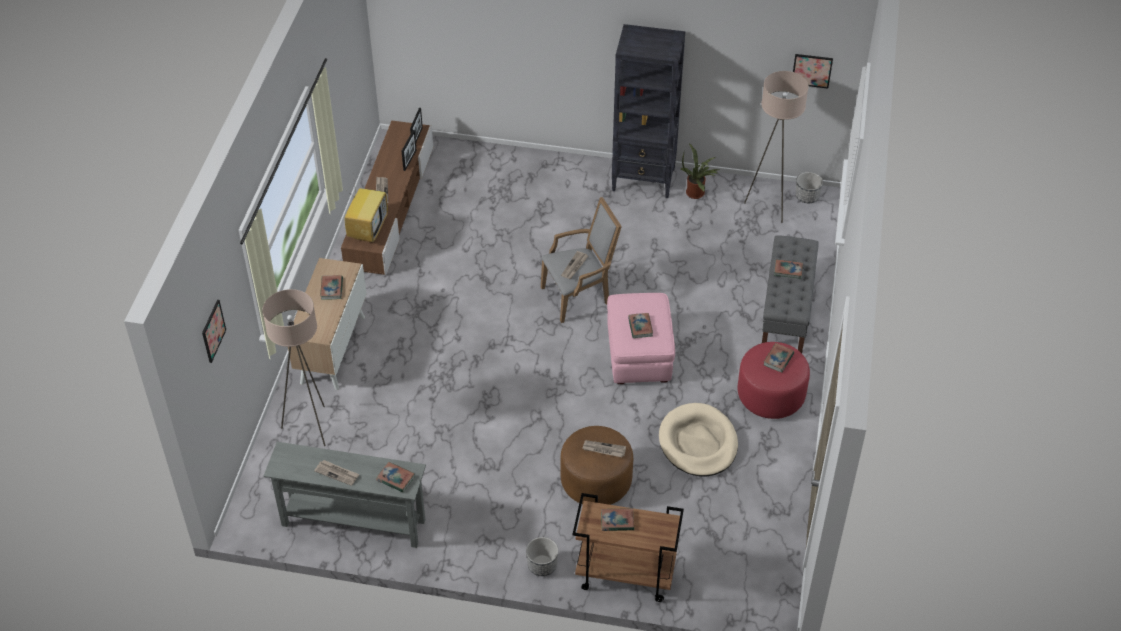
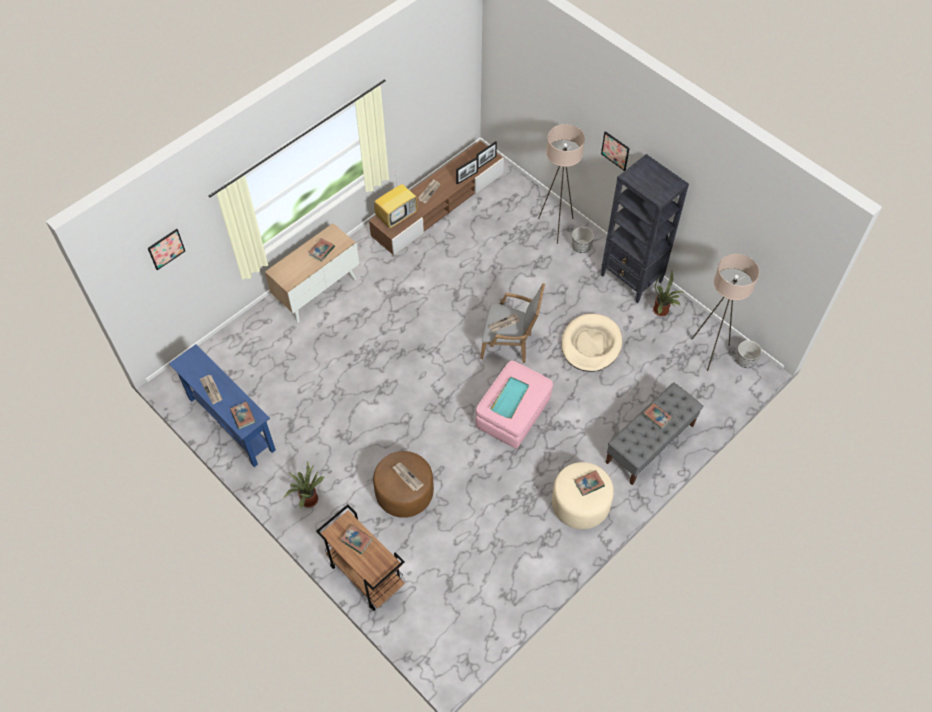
camera: 35 degrees right, 10 degrees up
(310, 427) = (260, 339): beige floor lamp -> beige floor lamp (556, 226)
(353, 523) = (231, 424): grey console table -> blue console table
(501, 543) = (308, 498): none -> potted plant
(542, 565) = (320, 531): planter -> planter (581, 246)
(640, 327) = (510, 398): book -> turquoise tray
(698, 443) = (497, 508): beige dog bed -> beige dog bed (591, 344)
(770, 396) = (580, 504): red ottoman -> beige ottoman
(812, 70) = (777, 267): picture -> picture (615, 150)

